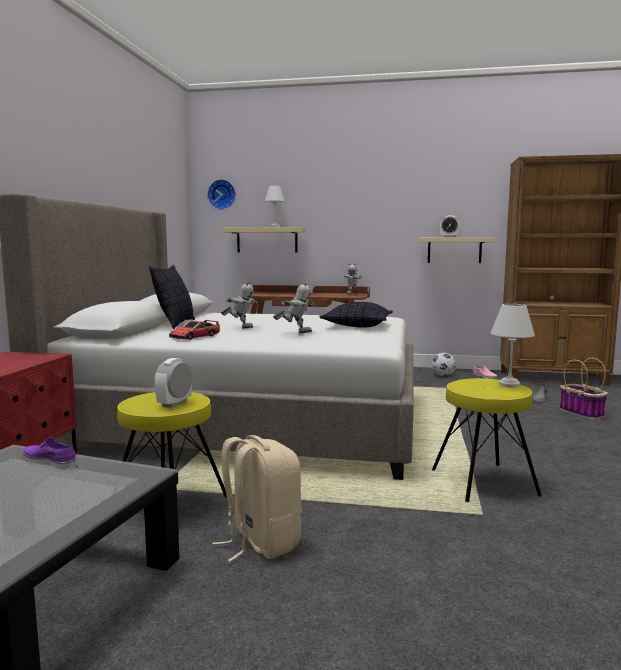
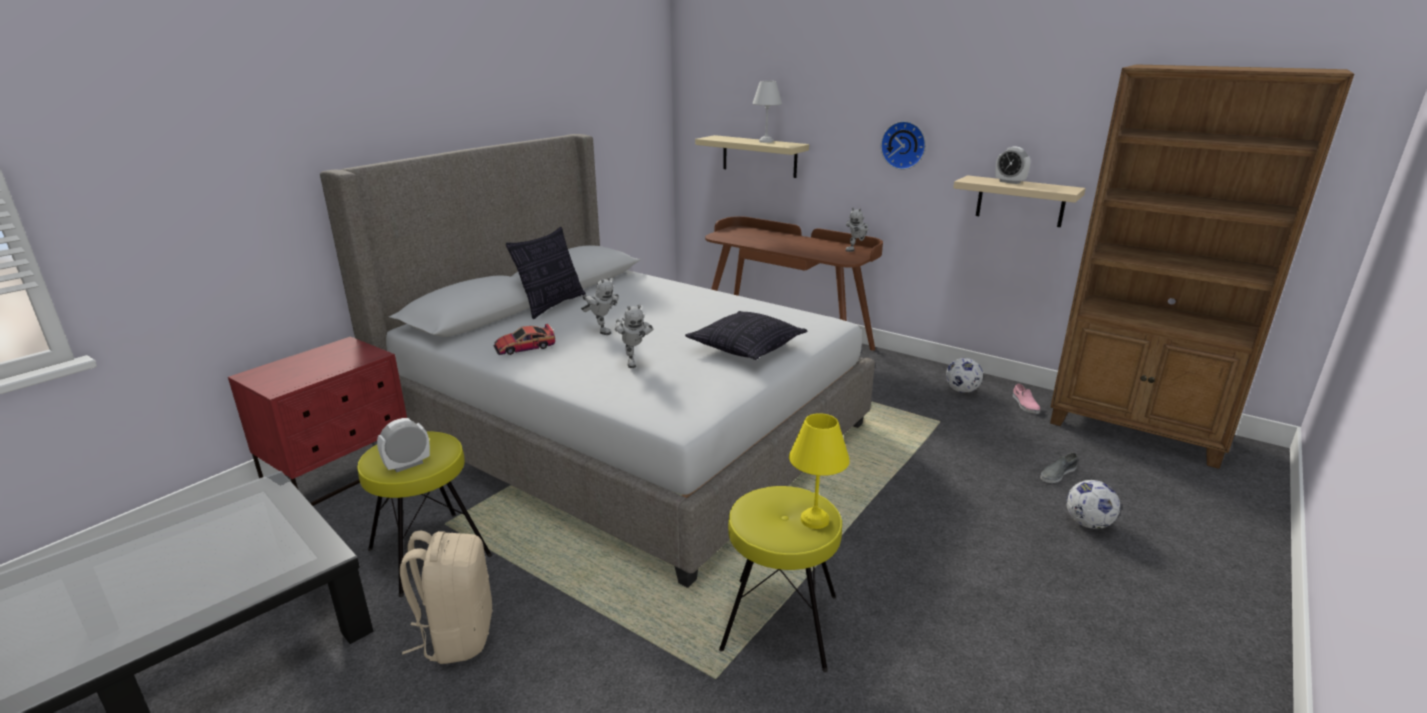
camera: 25 degrees right, 15 degrees up
(50, 461) = (278, 508): purple shoe -> none
(222, 194) = (707, 86): wall clock -> wall clock (904, 145)
(295, 332) = (633, 361): toy robot -> toy robot turned 45 degrees clockwise
(509, 384) = (815, 519): white table lamp -> yellow table lamp
(582, 413) = (1088, 524): basket -> football

